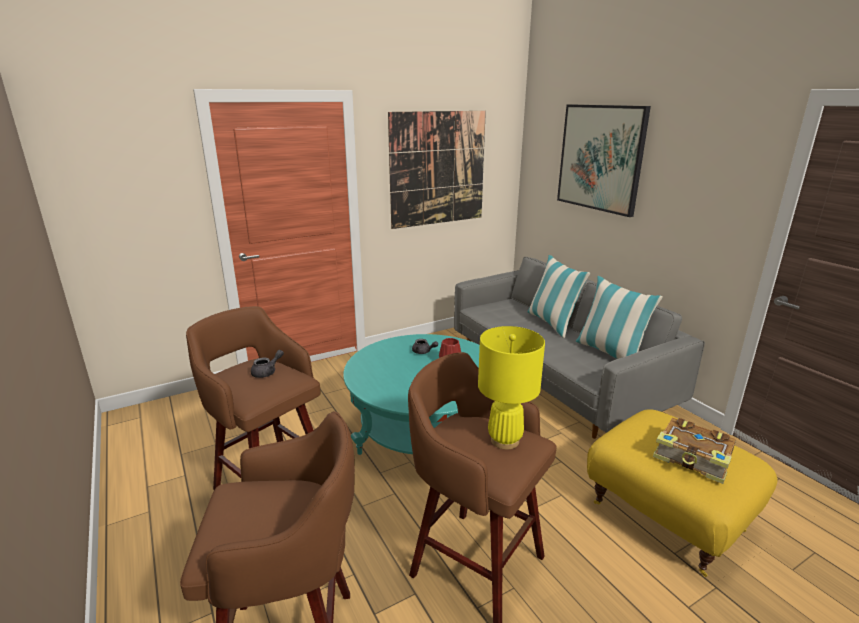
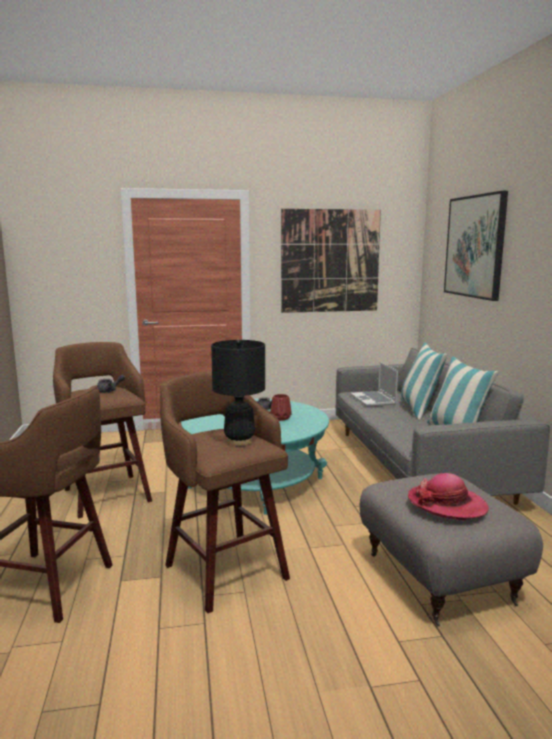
camera: 20 degrees right, 10 degrees down
(504, 316) = (374, 400): none -> laptop
(505, 440) = (239, 441): yellow table lamp -> black table lamp
(668, 515) = (441, 578): yellow ottoman -> grey ottoman
(693, 458) = (447, 504): book -> hat

